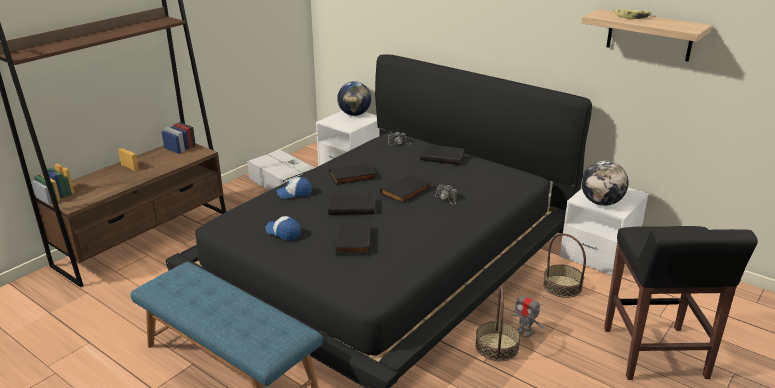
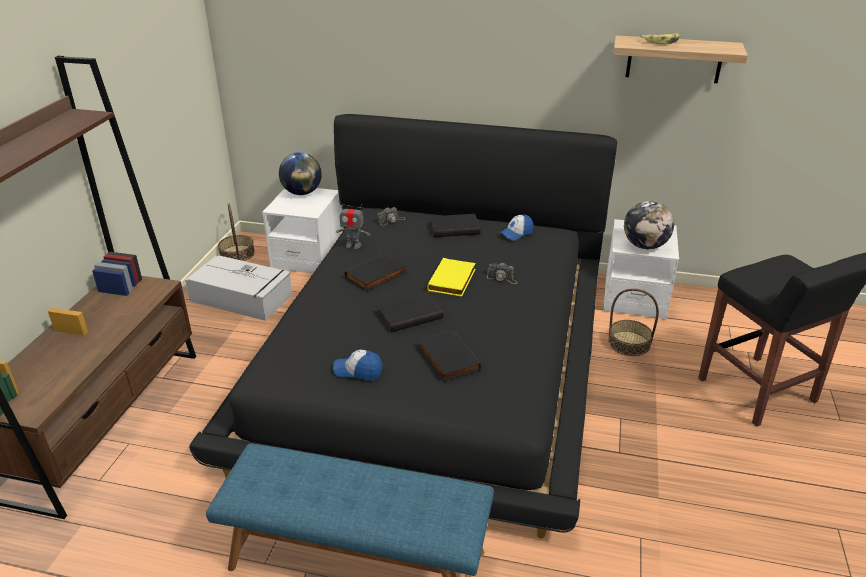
camera: 25 degrees left, 5 degrees up
(294, 193) = (326, 315): cap -> cap (516, 233)
(406, 191) = (453, 280): black book -> yellow book
(497, 346) = (619, 431): basket -> basket (237, 254)
(524, 332) = (632, 406): toy robot -> toy robot (353, 245)

